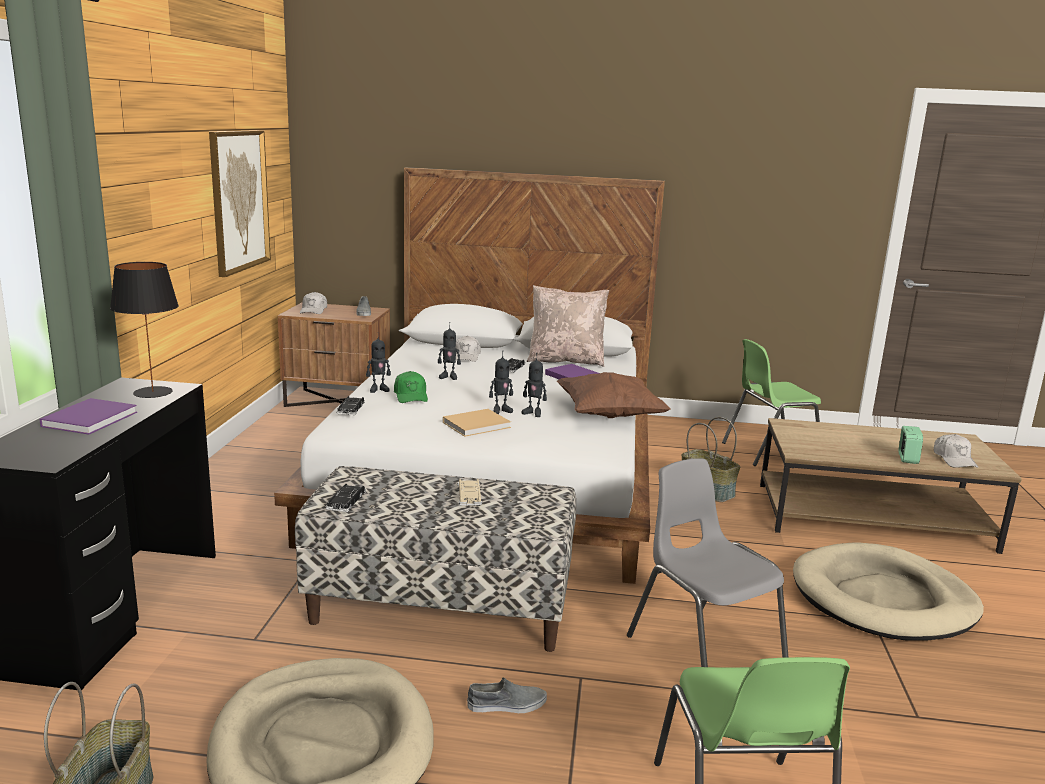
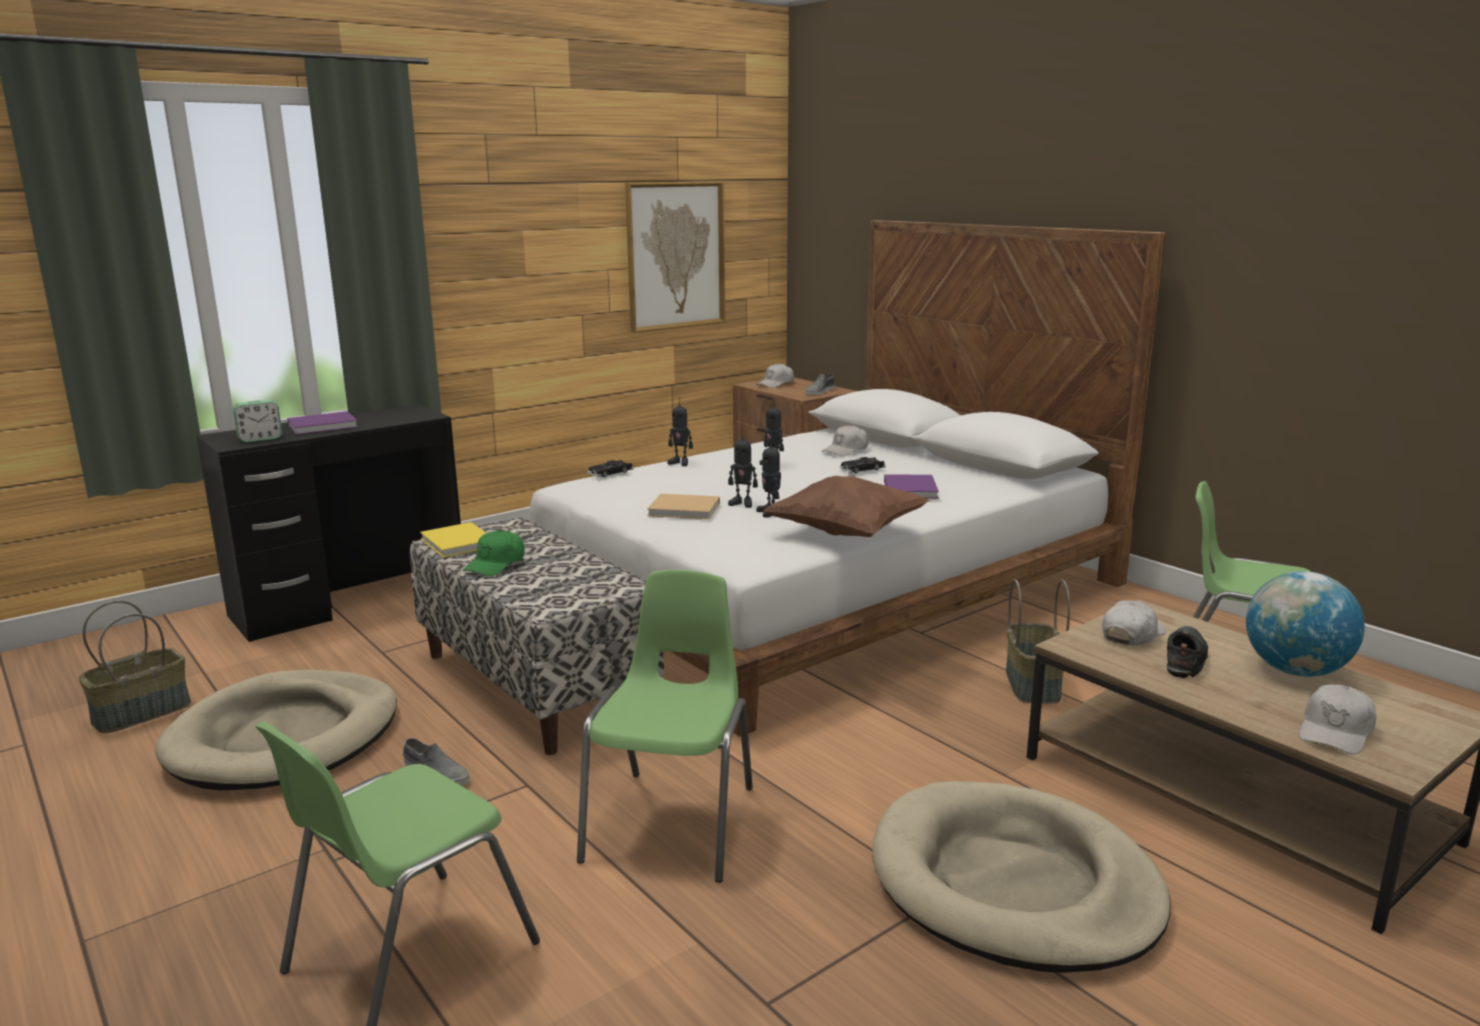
camera: 45 degrees right, 0 degrees up
(152, 392) = (404, 416): black table lamp -> none
(346, 502) = (458, 543): black toy car -> yellow book
(411, 396) = (685, 472): green cap -> green cap (496, 564)
(469, 496) = (552, 567): beige toy car -> none
(566, 360) = (951, 473): beige pillow -> none
(703, 652) = (674, 822): grey chair -> green chair
(806, 438) = (1132, 635): none -> white cap
(847, 443) = (1184, 658): none -> black shoe
(889, 436) = (1295, 671): none -> globe
(907, 458) = (1241, 704): alarm clock -> alarm clock (260, 438)

